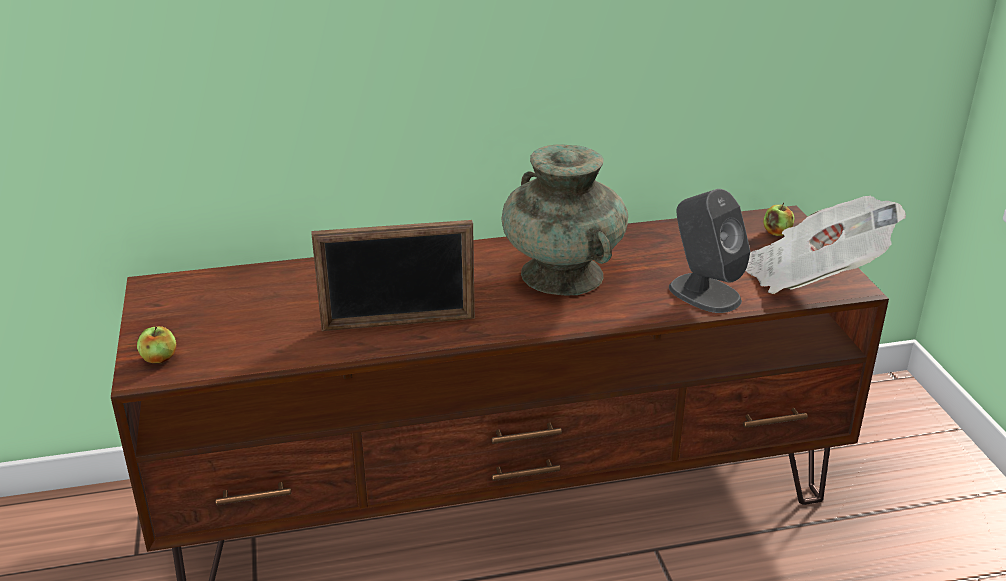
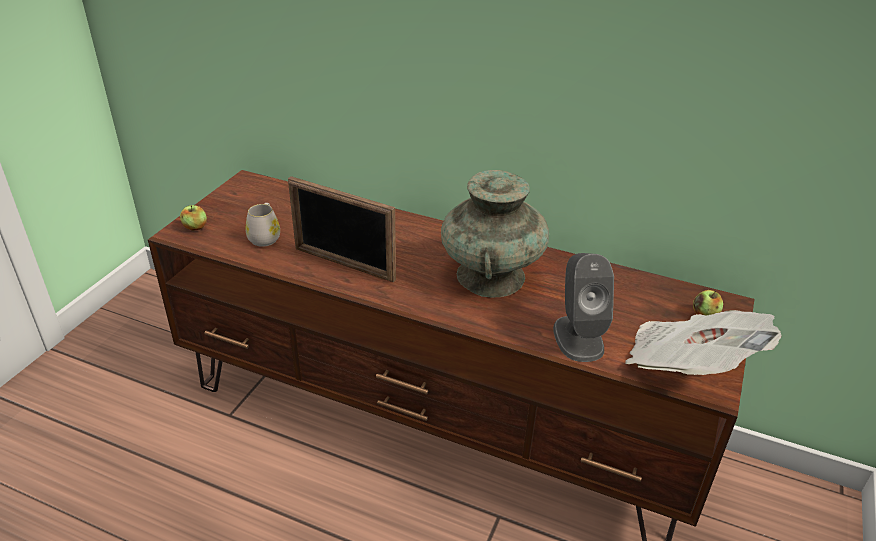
camera: 35 degrees right, 5 degrees up
(267, 333) = (265, 237): none -> white mug

